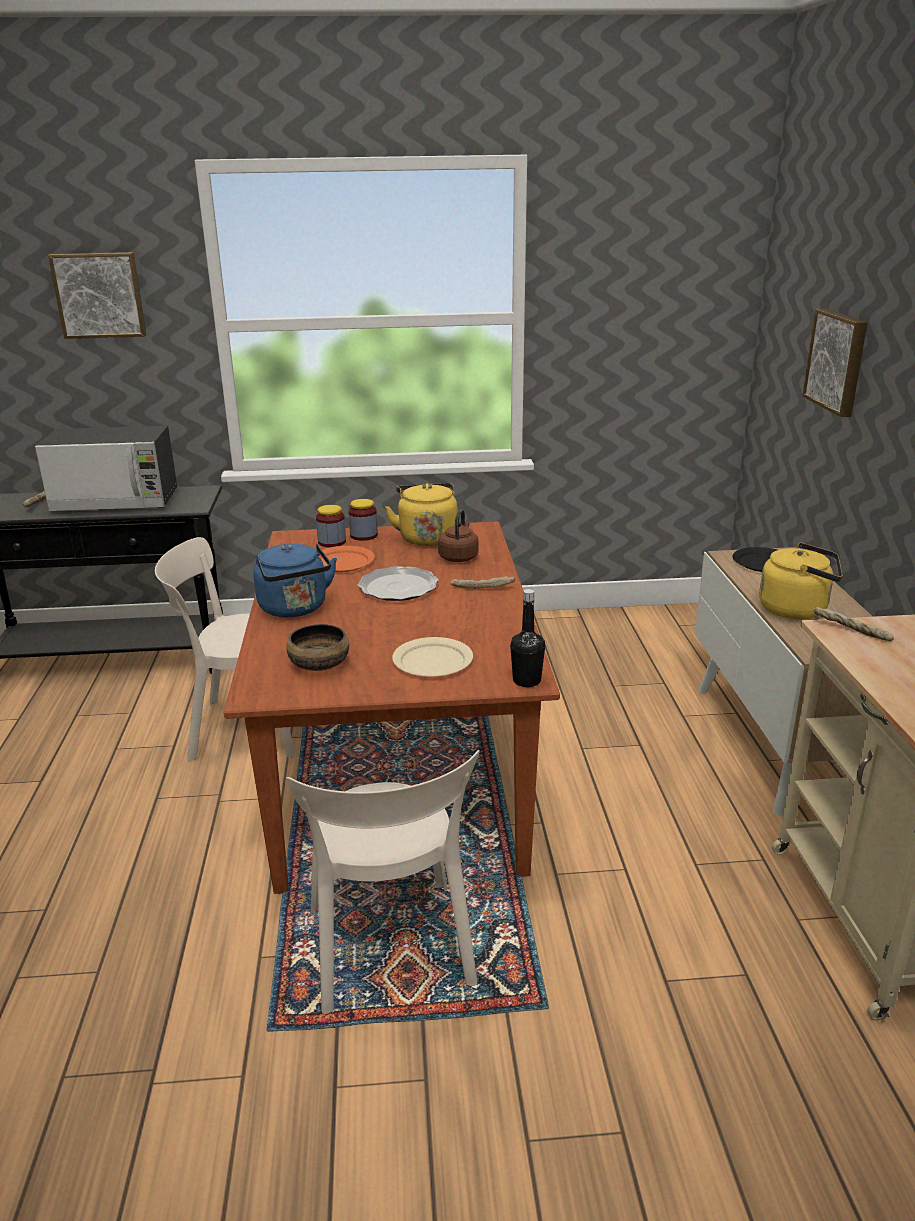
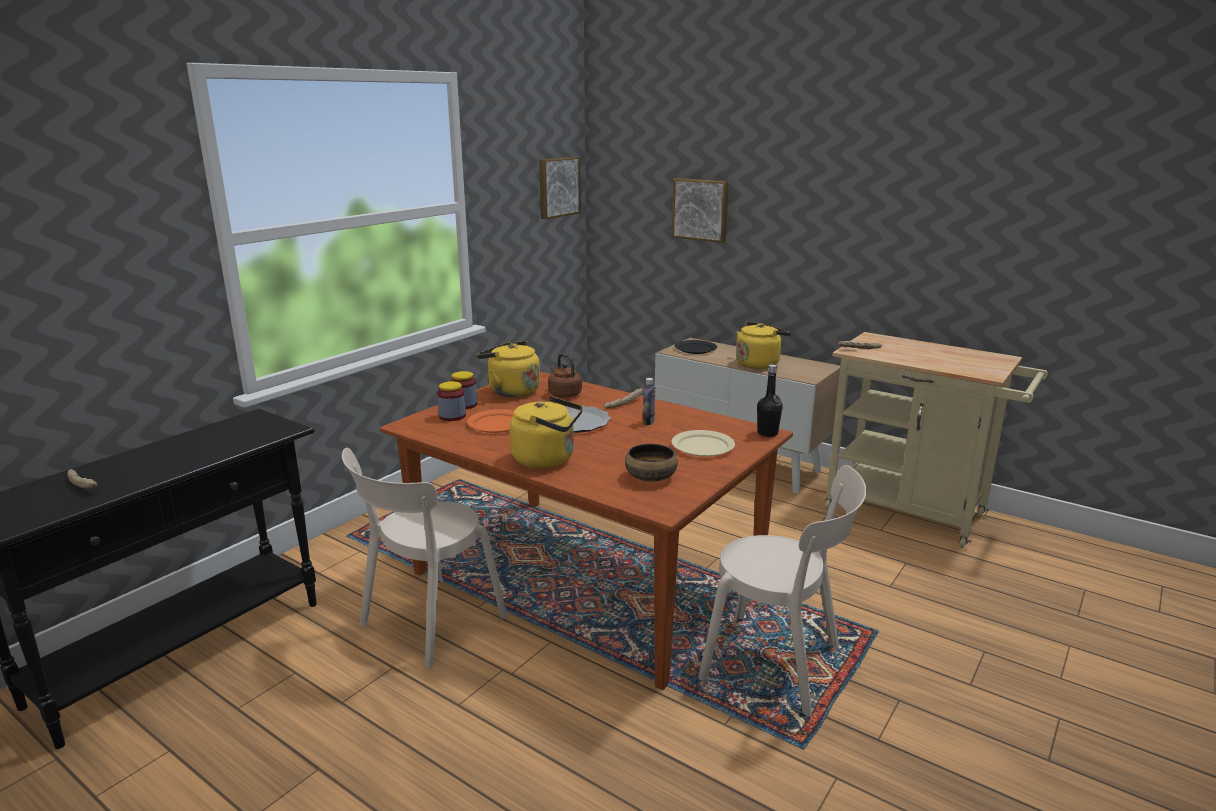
camera: 50 degrees left, 5 degrees down
(99, 295) = (85, 218): picture -> picture (558, 187)
(116, 501) = (181, 451): microwave -> none
(295, 609) = (547, 459): blue kettle -> yellow kettle
(453, 615) = (648, 422): none -> bottle

